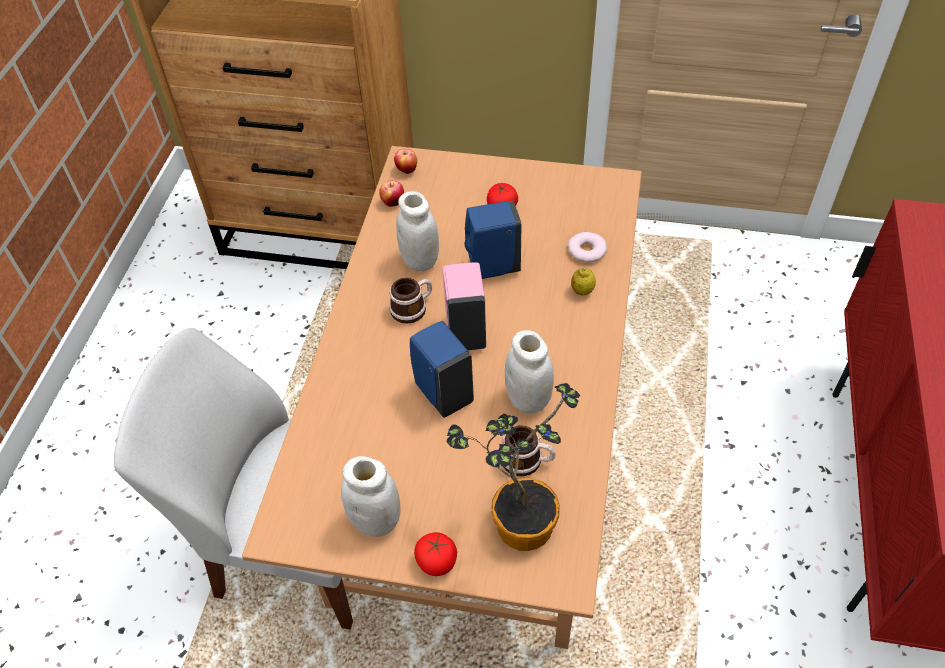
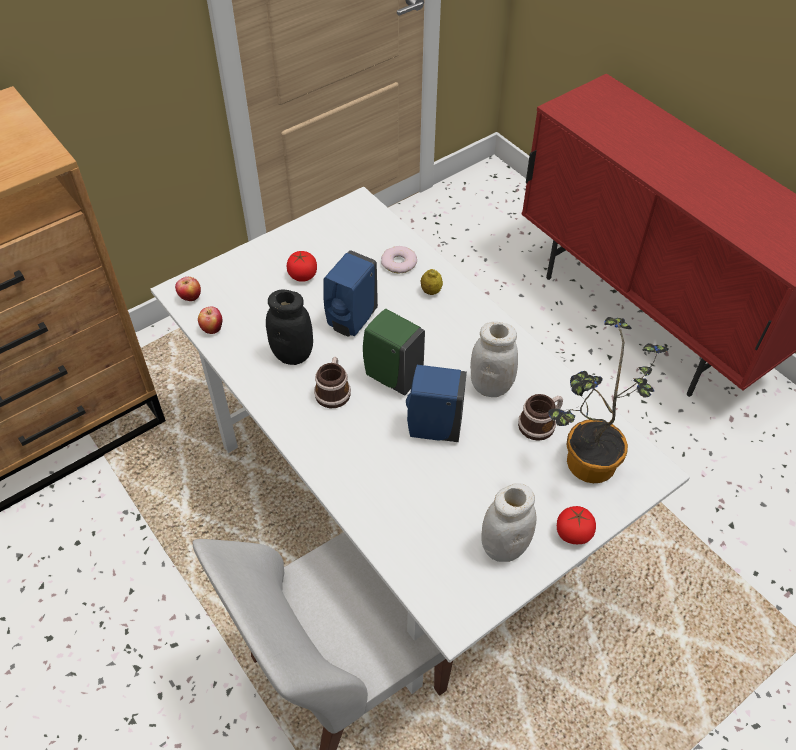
camera: 50 degrees left, 0 degrees up
(420, 260) = (293, 354): white jar -> black jar
(466, 331) = (392, 376): pink soap dispenser -> green soap dispenser
(480, 469) = (400, 503): brown dining table -> white dining table

